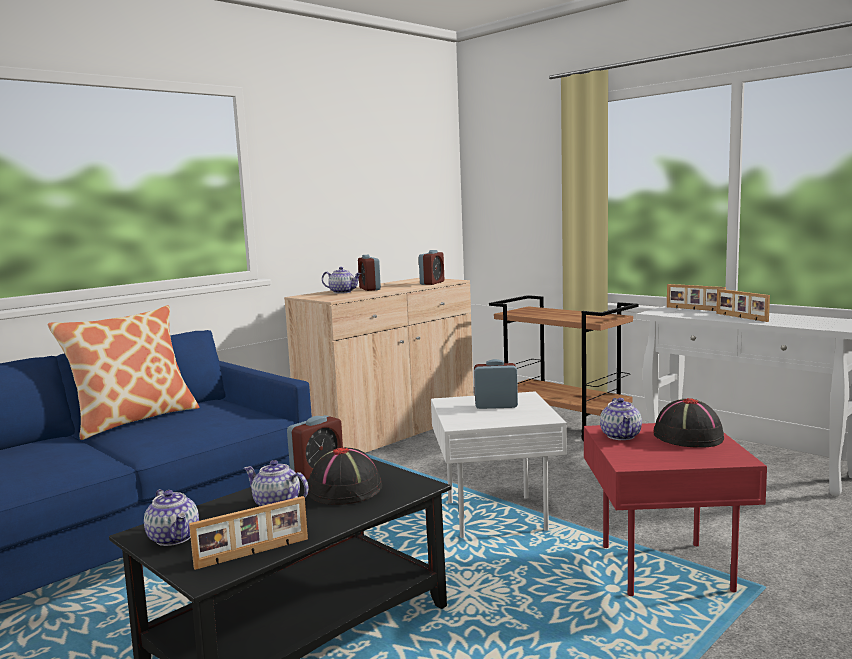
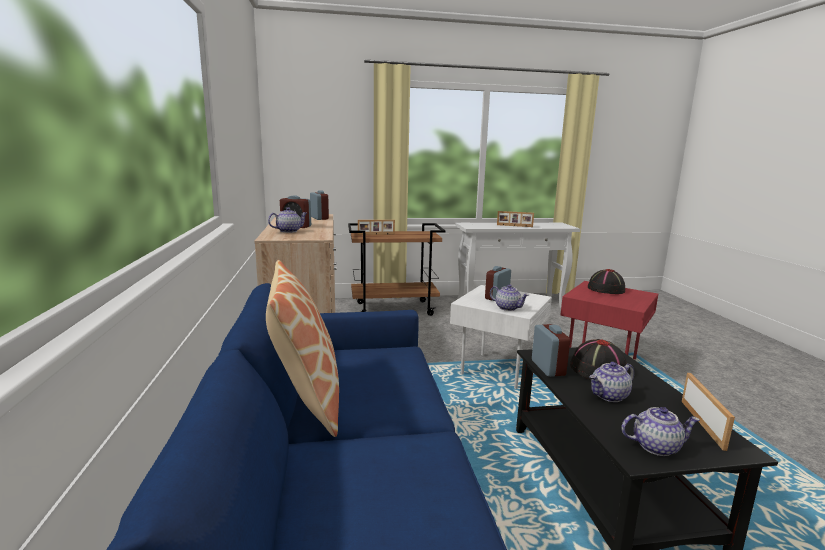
camera: 55 degrees left, 5 degrees up
(621, 436) = (590, 296): teapot -> teapot (508, 308)
(694, 309) = (478, 223): picture frame -> picture frame (376, 234)

